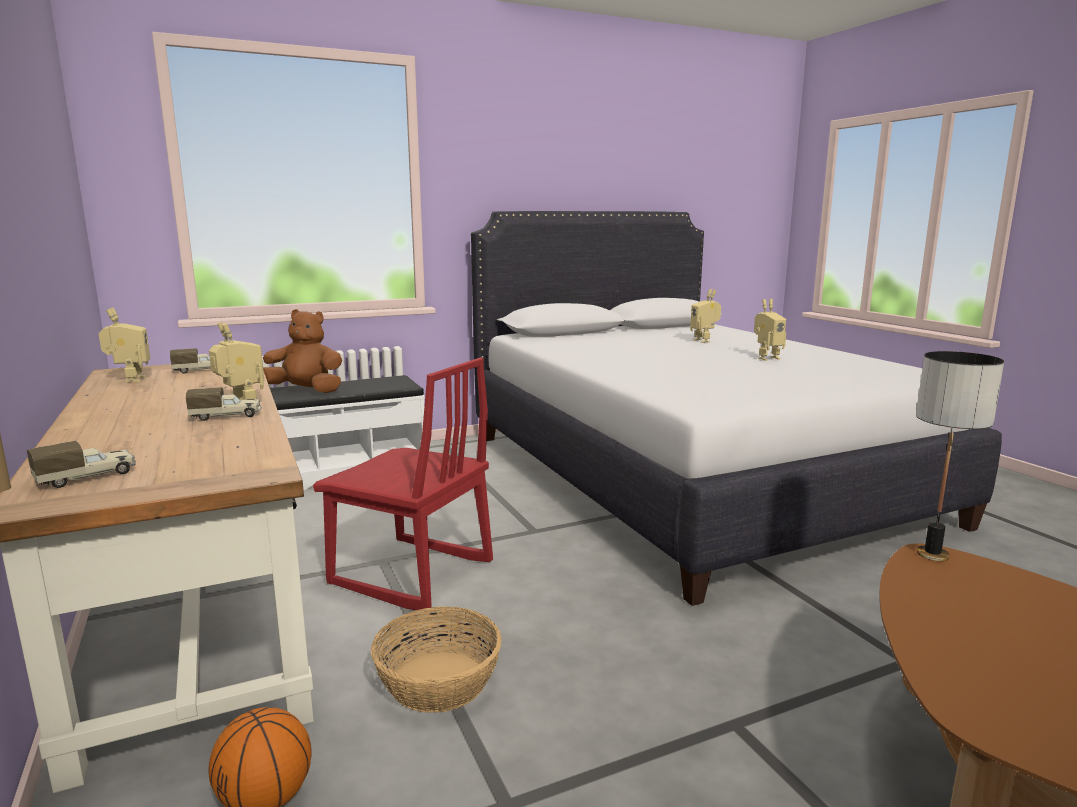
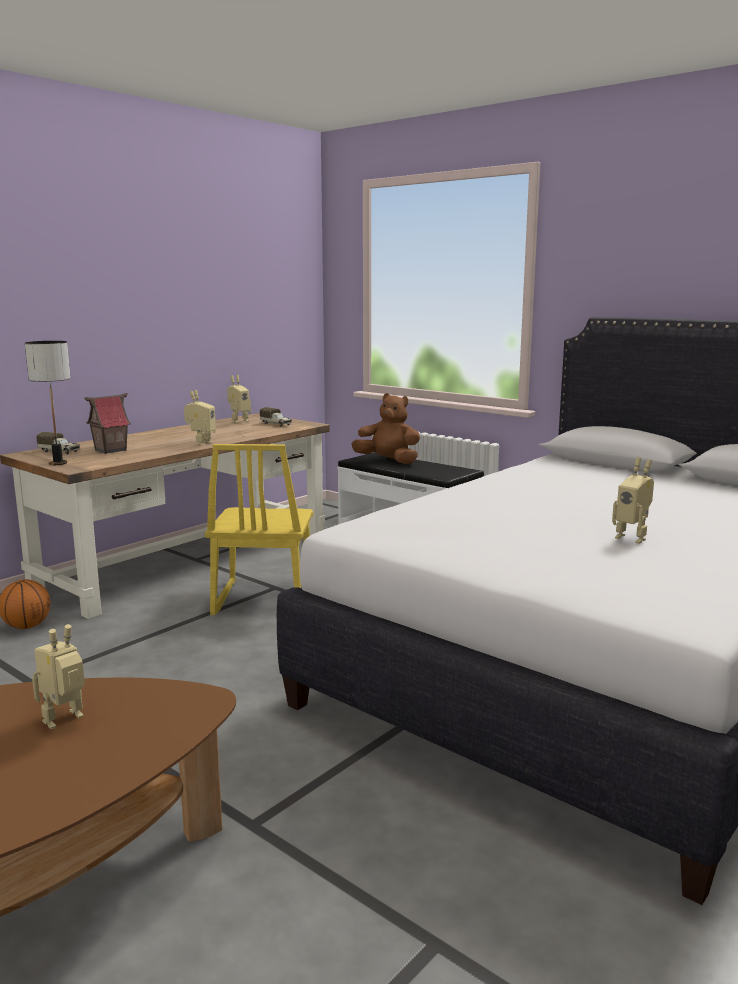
camera: 65 degrees right, 0 degrees up
(166, 447) = (110, 450): none -> toy house
(227, 416) = (174, 446): toy truck -> none
(305, 391) = (388, 461): brown plush toy -> brown plush toy turned 45 degrees counterclockwise
(411, 574) = (262, 600): red chair -> yellow chair
(439, 681) = (137, 639): basket -> none
(704, 341) = (693, 508): toy robot -> toy robot (66, 721)
(932, 554) = (209, 700): table lamp -> table lamp (58, 463)

